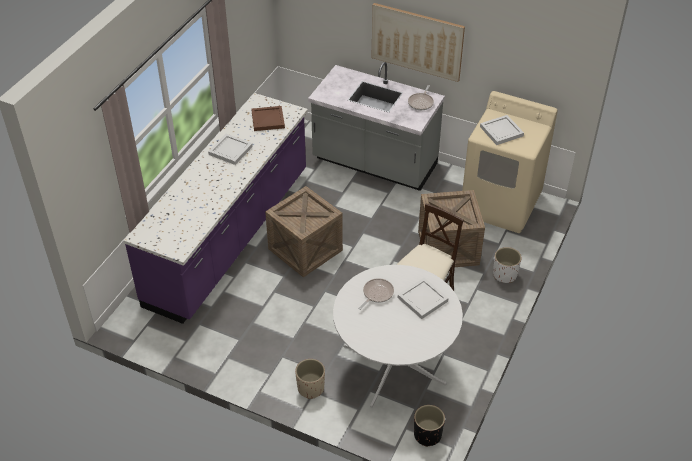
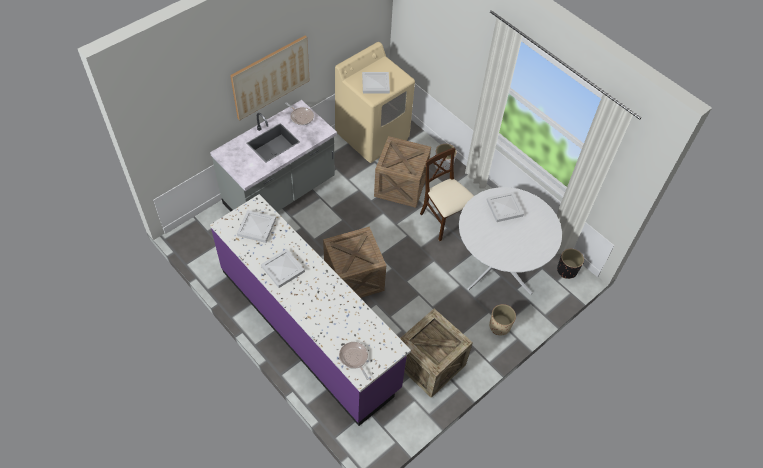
camera: 70 degrees left, 10 degrees up
(233, 341) = (430, 364): none -> crate
(268, 119) = (256, 227): brown tray -> white tray
(376, 294) = (487, 233): frying pan -> frying pan (354, 358)

